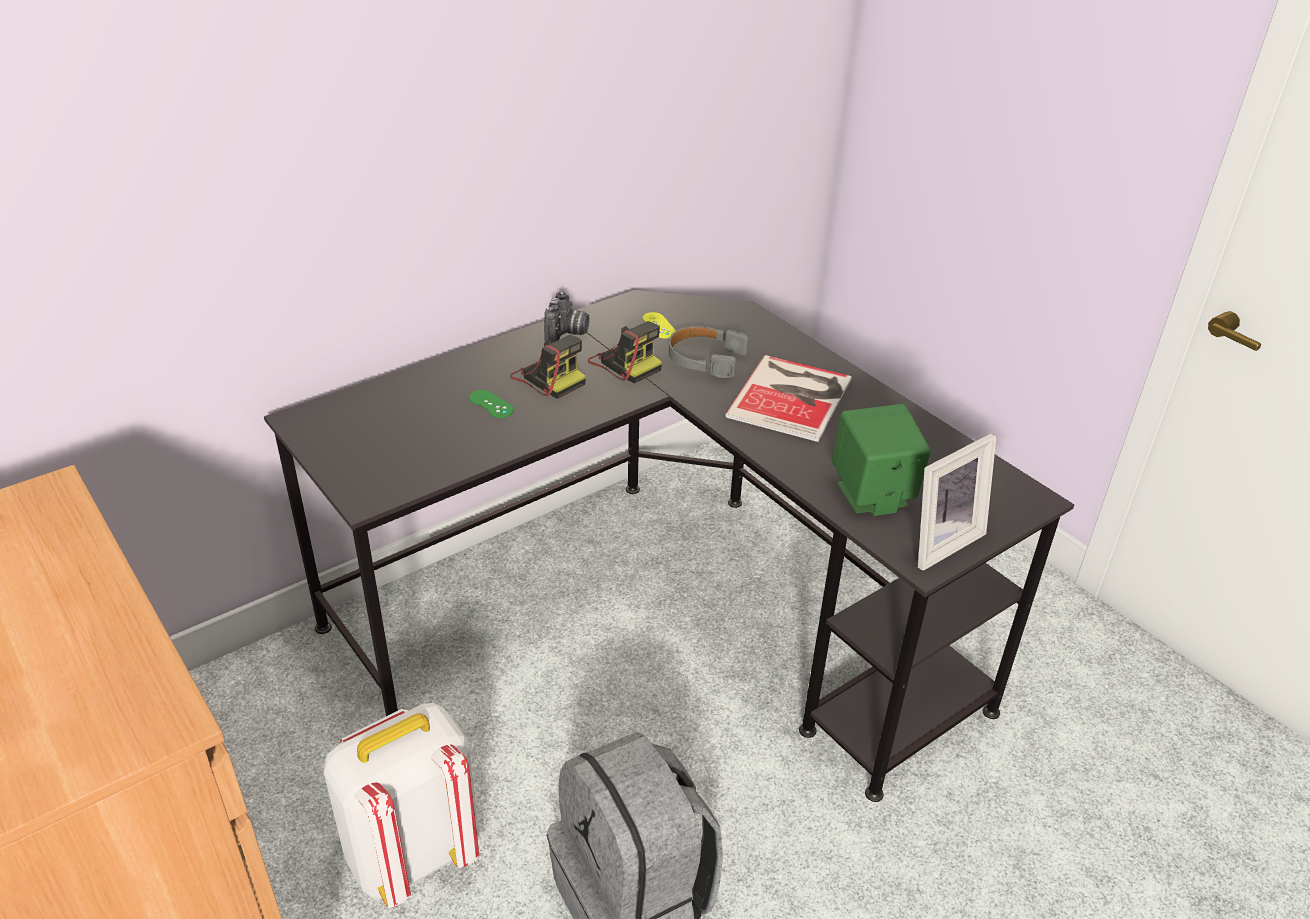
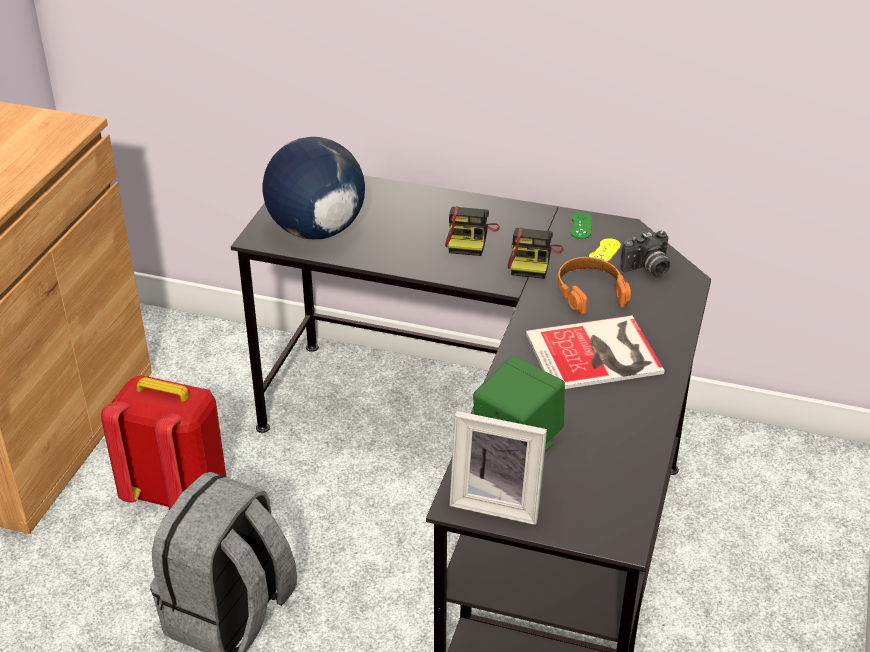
camera: 55 degrees right, 0 degrees up
(408, 457) = (316, 231): none -> globe
(412, 854) = (178, 493): white backpack -> red backpack
(491, 404) = (409, 232): green game controller -> green game controller (581, 226)
(567, 334) = (534, 220): camera -> camera (647, 269)
(705, 359) = (590, 292): grey headphones -> orange headphones

